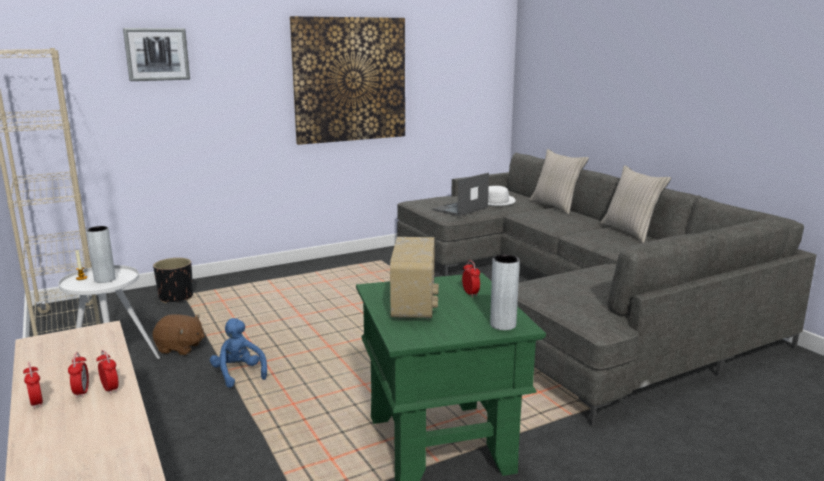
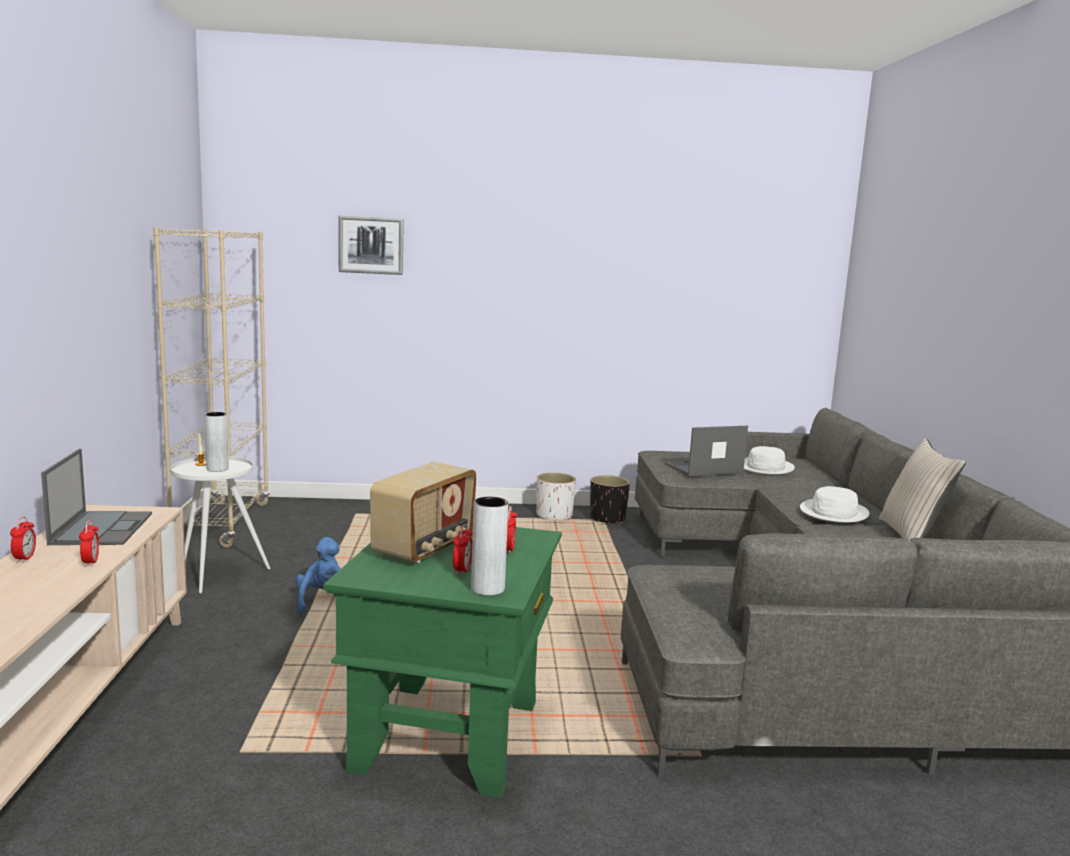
camera: 25 degrees right, 5 degrees down
(71, 356) = (102, 528): none -> laptop
(82, 392) = (67, 559): alarm clock -> alarm clock (462, 570)
(176, 297) = (346, 514): black planter -> black planter (607, 519)
(180, 348) = (298, 564): brown plush toy -> none
(343, 264) = (554, 516): none -> white planter
(350, 80) = (596, 290): picture -> none
(555, 206) = (845, 487): beige pillow -> none
(572, 224) = (834, 512): none -> white hat

